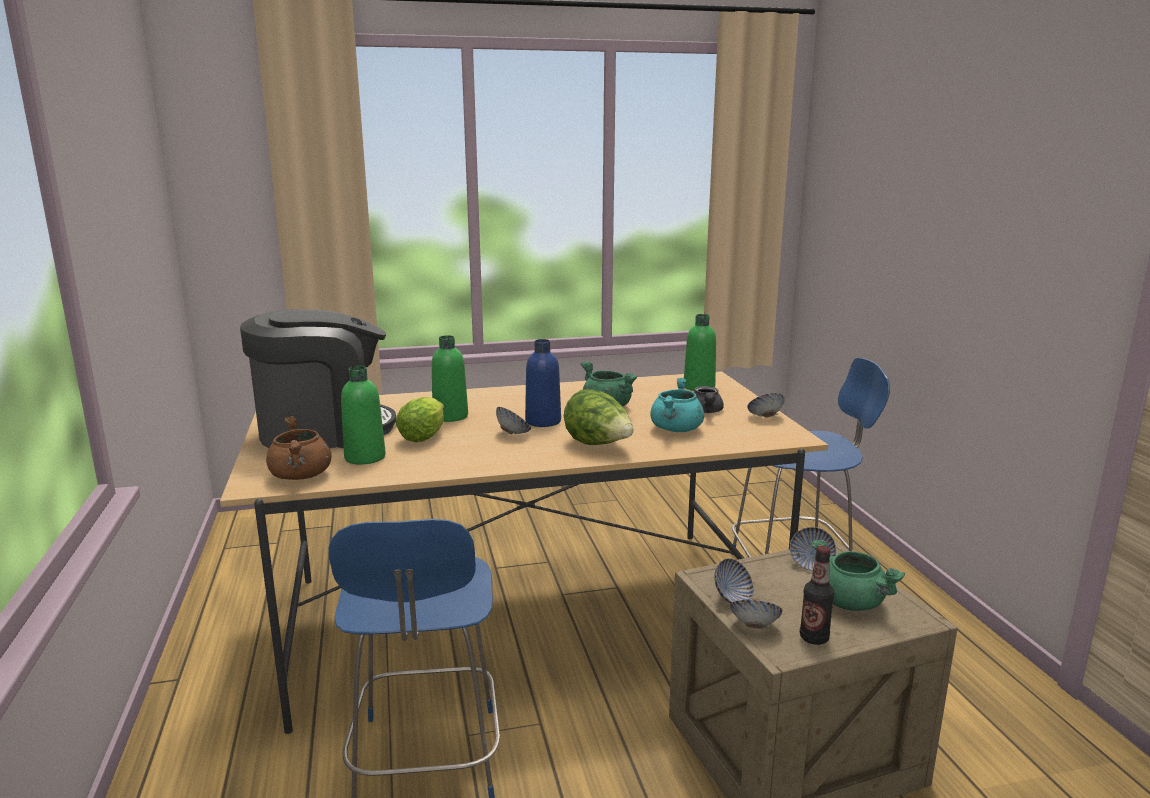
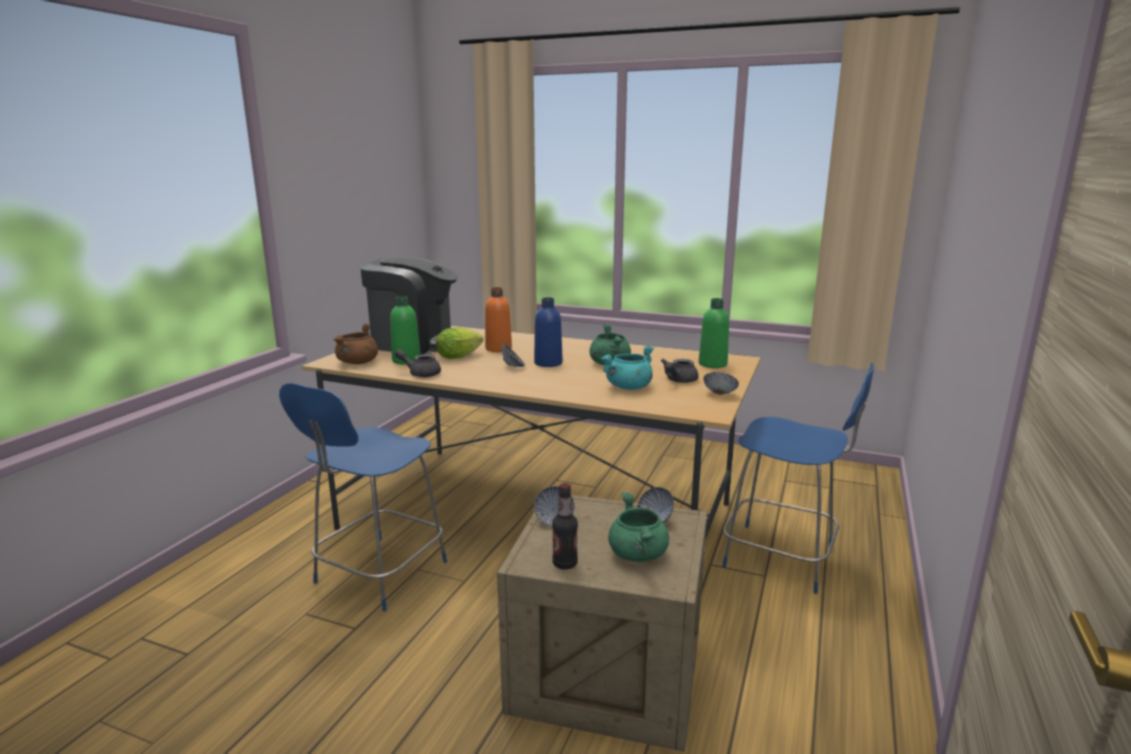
camera: 35 degrees right, 0 degrees up
(421, 469) = (421, 373): none -> grey teapot
(450, 416) = (498, 349): green bottle -> orange bottle
(598, 445) = (552, 384): lettuce -> none
(754, 626) = (537, 541): bowl -> none

